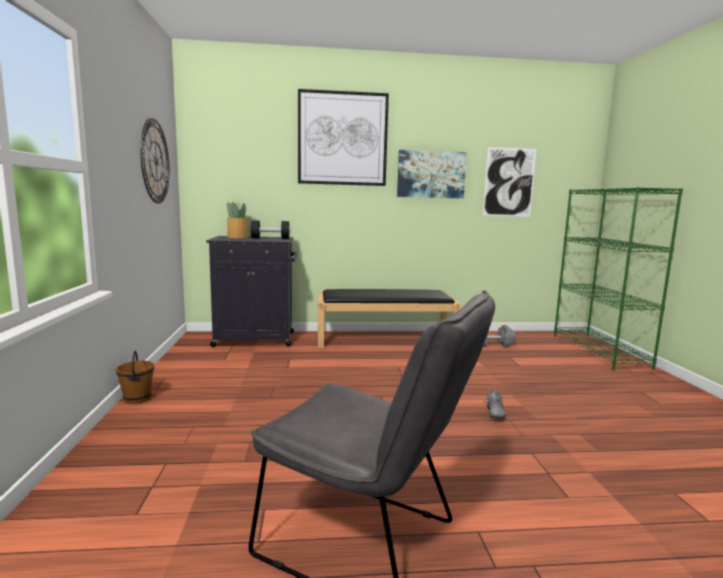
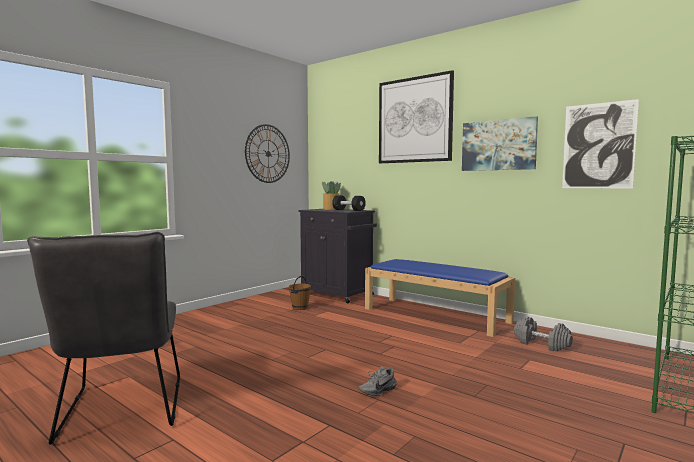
camera: 45 degrees right, 5 degrees down
(136, 399) = (204, 310): brown bucket -> brown bucket (299, 308)
(386, 339) = (436, 315): black bench -> blue bench

